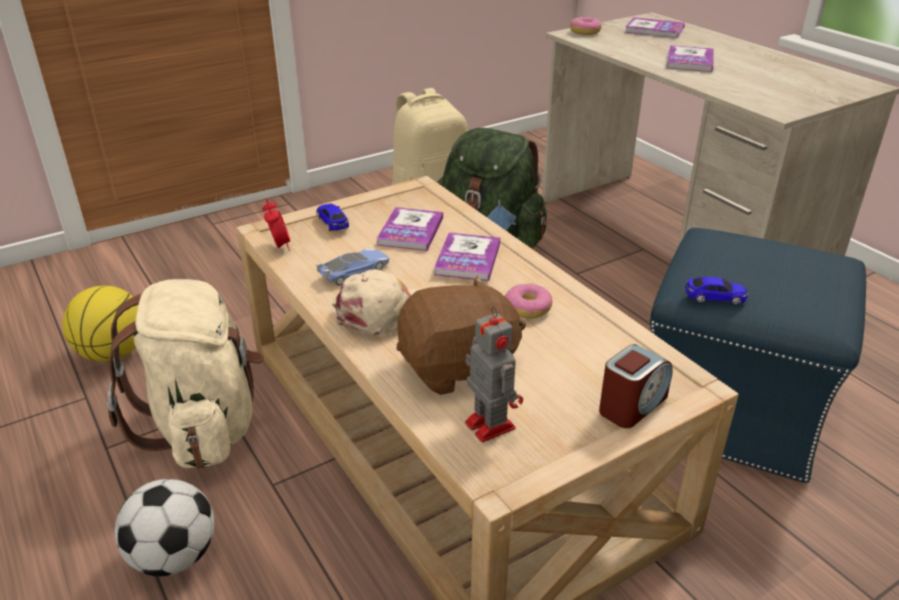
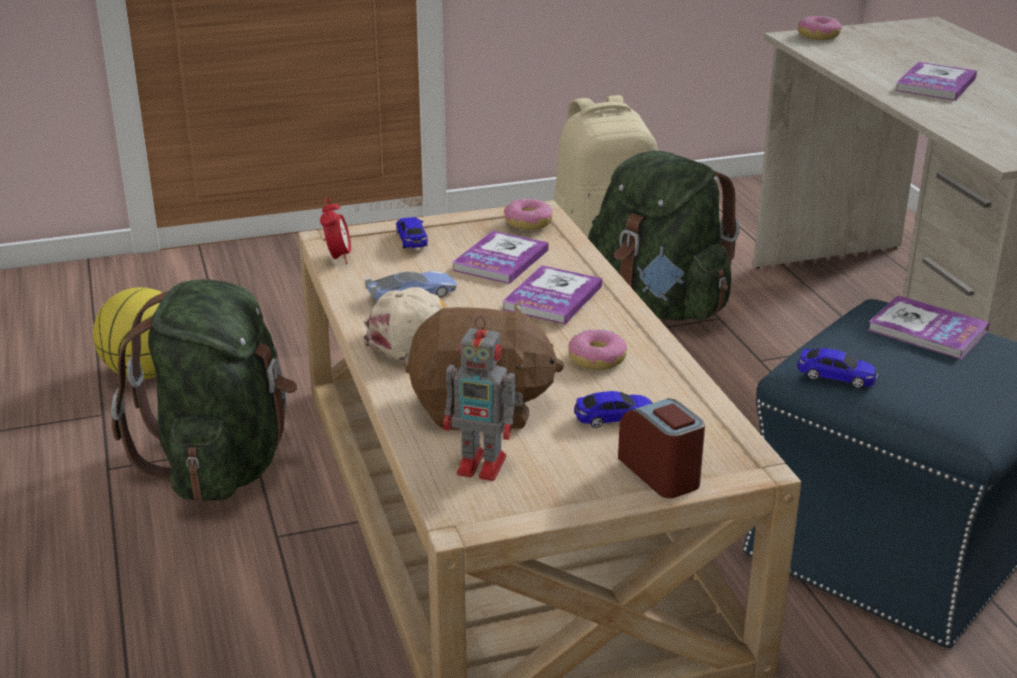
camera: 15 degrees right, 5 degrees down
(174, 557) = (144, 587): football -> none
(204, 426) = (222, 464): beige backpack -> green backpack
(417, 197) = (528, 223): none -> donut
(488, 424) = (484, 465): toy robot -> toy robot turned 120 degrees clockwise
(568, 359) = (614, 417): none -> toy car
(632, 405) = (661, 472): alarm clock -> alarm clock turned 90 degrees counterclockwise
(654, 30) = (918, 40): book -> book (927, 330)

